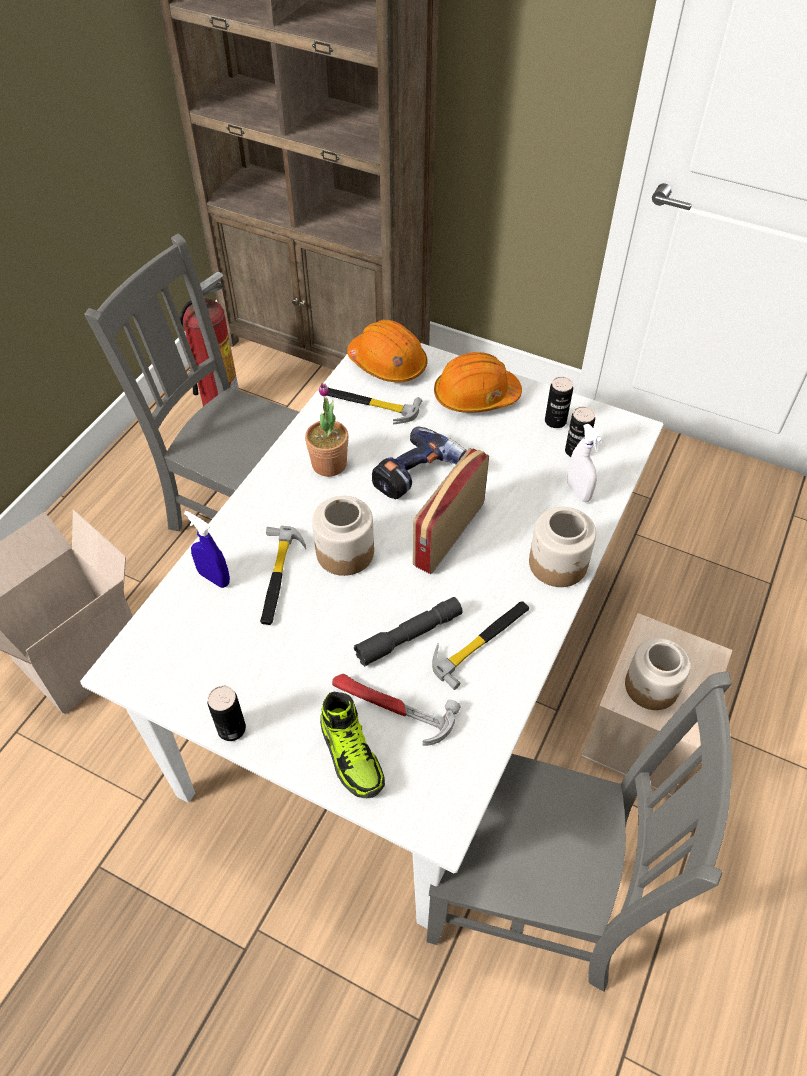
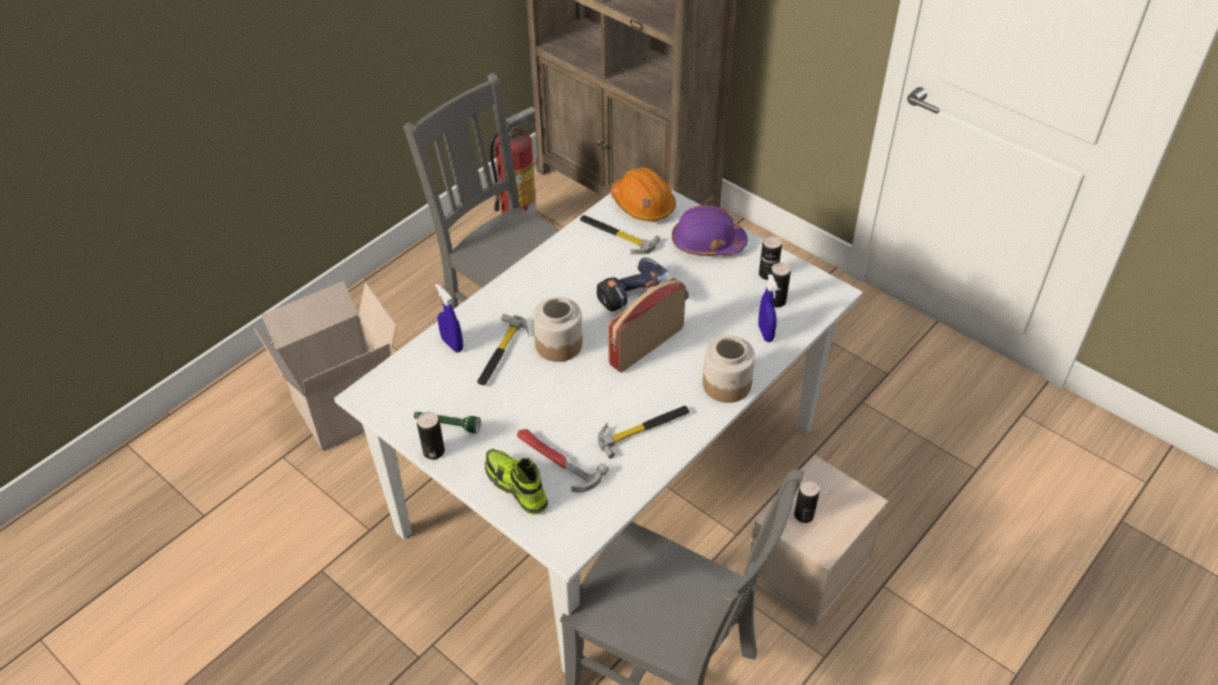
camera: 15 degrees right, 5 degrees down
(238, 688) = (447, 425): none -> green flashlight
(329, 464) = (568, 276): potted plant -> none
(351, 754) = (516, 487): shoe -> shoe turned 150 degrees clockwise
(409, 636) = (588, 414): grey flashlight -> none
(475, 396) = (707, 243): orange hard hat -> purple hard hat
(578, 492) = (765, 333): white spray bottle -> blue spray bottle
(651, 687) = (804, 515): jar -> can

